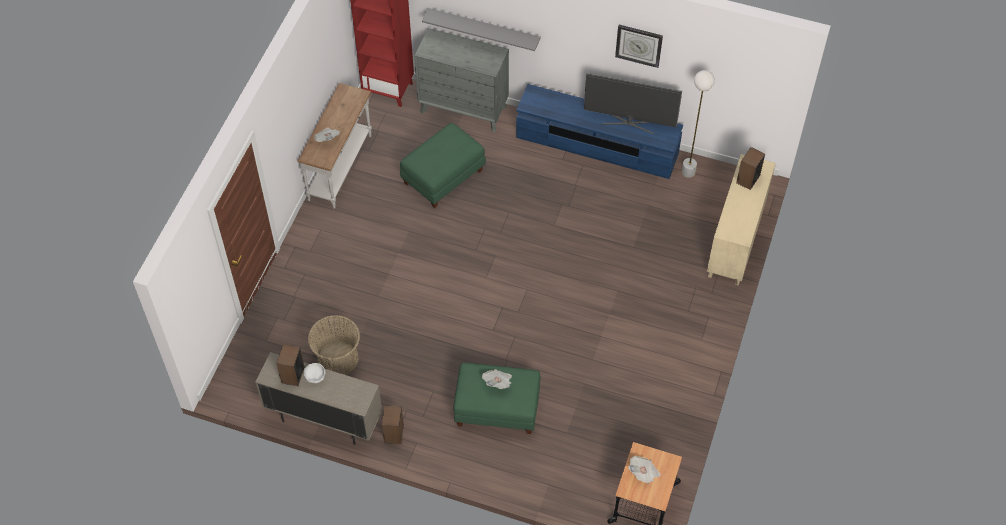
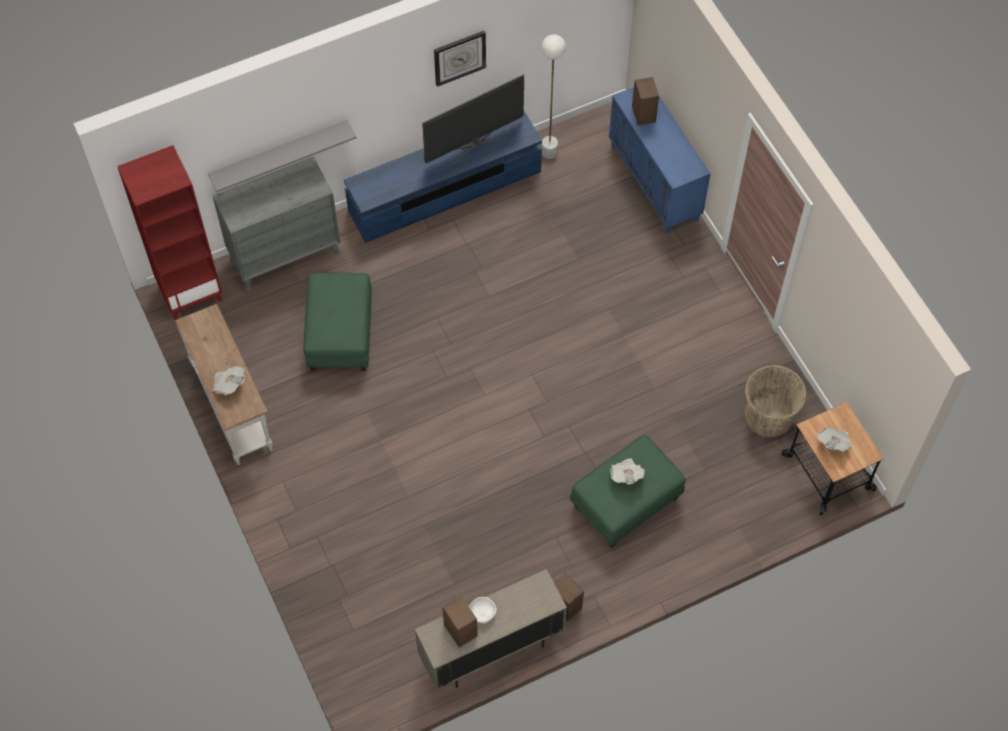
camera: 45 degrees left, 5 degrees up
(337, 359) = (439, 586): basket -> basket (768, 415)
(736, 241) = (655, 183): beige cabinet -> blue cabinet

